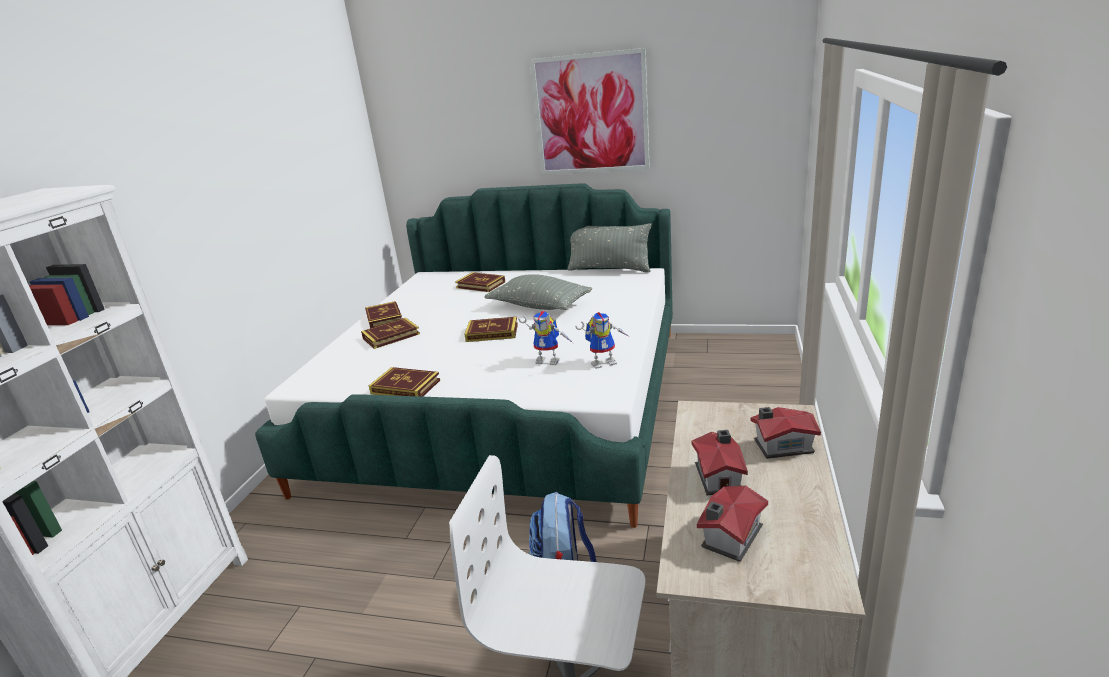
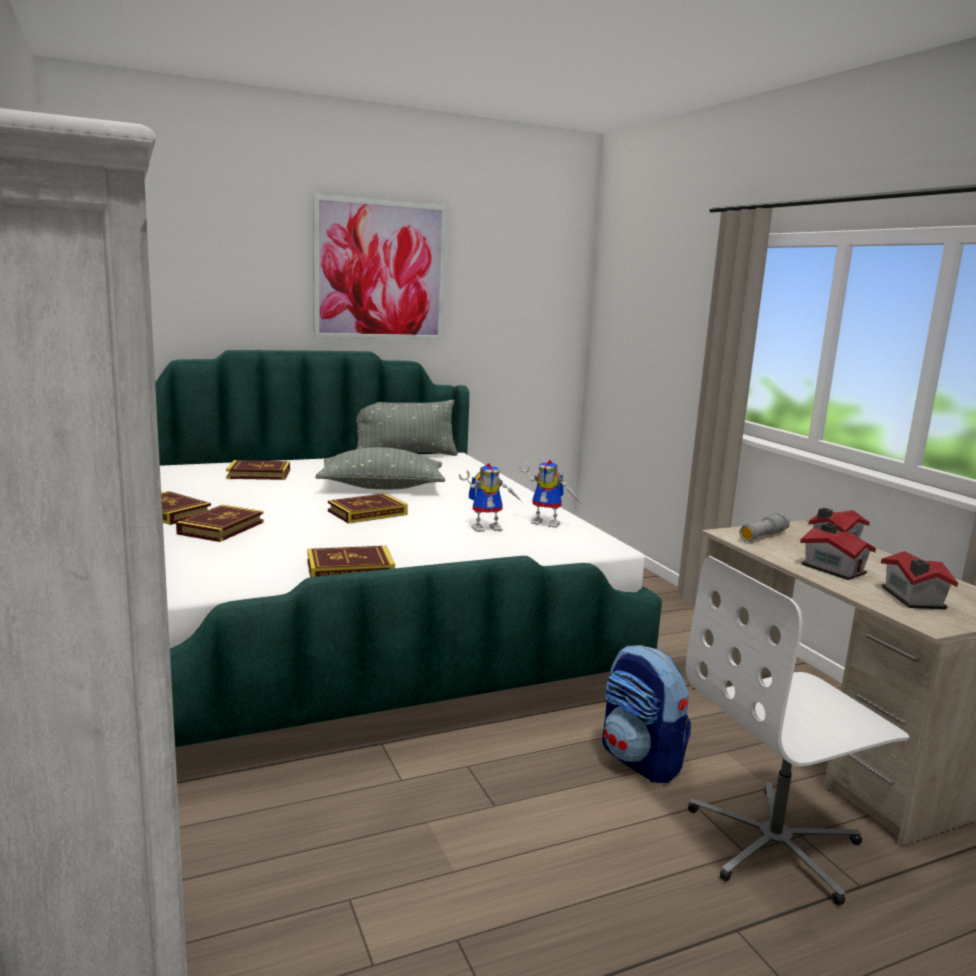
camera: 40 degrees left, 10 degrees down
(604, 362) = (548, 523): toy robot -> toy robot turned 75 degrees clockwise
(723, 420) = (762, 536): none -> grey flashlight

